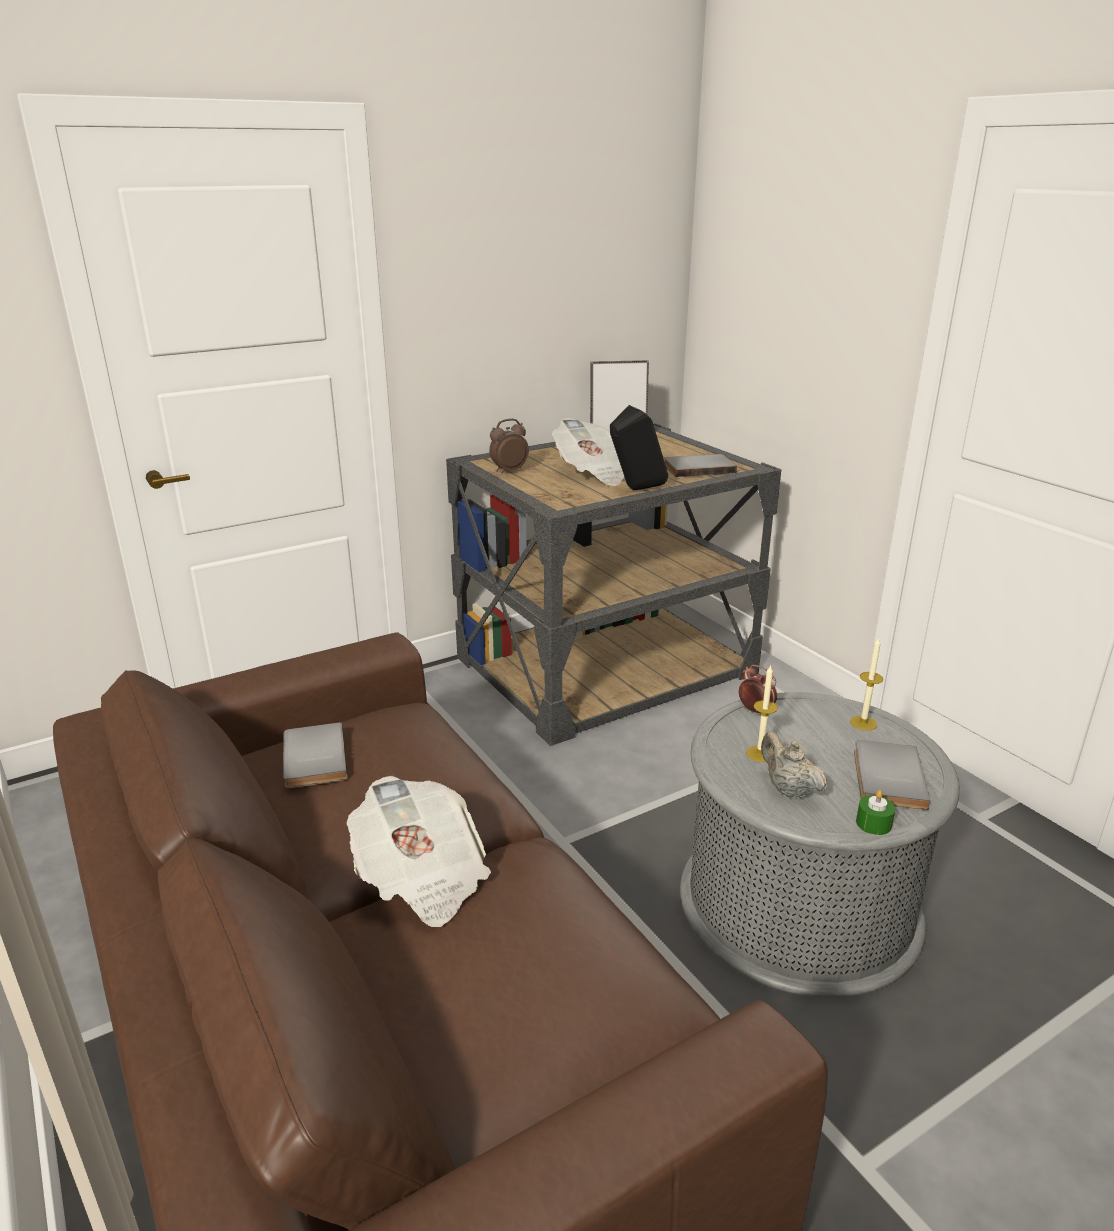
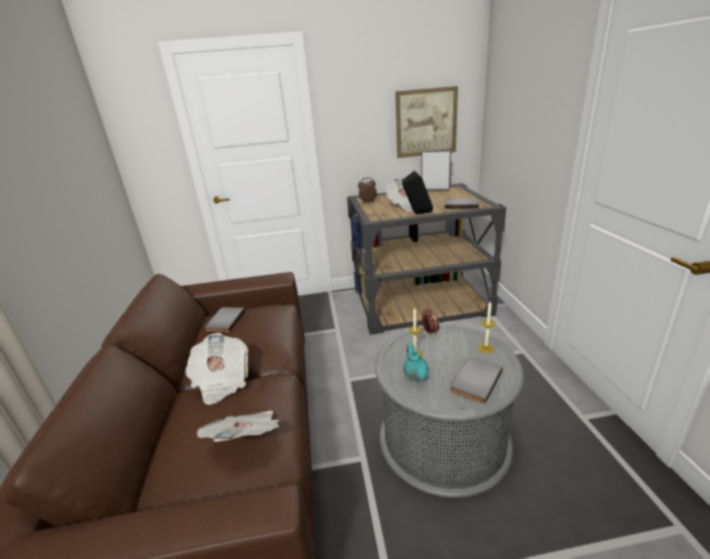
camera: 25 degrees right, 0 degrees up
(580, 966) = (247, 439): none -> newspaper
(595, 305) = (426, 122): none -> picture
(788, 789) = (415, 376): beige teapot -> turquoise teapot
(873, 823) = (446, 404): green candle -> none

